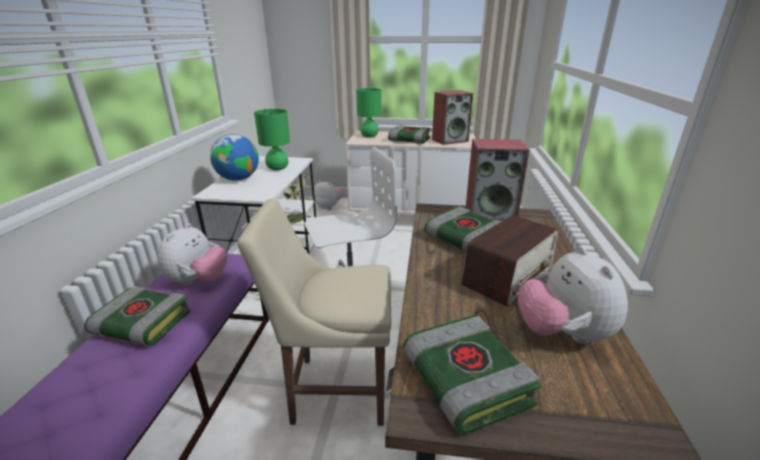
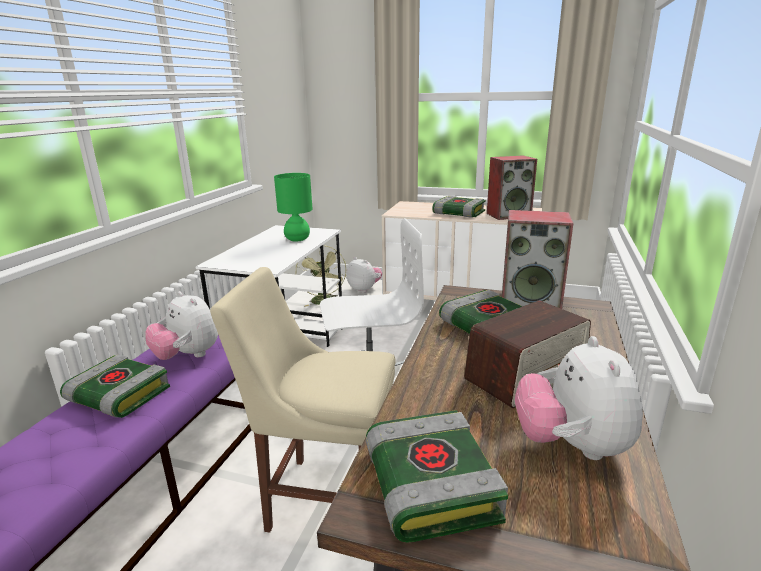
camera: 10 degrees right, 5 degrees down
(198, 281) = (187, 356): plush toy -> plush toy turned 105 degrees clockwise
(238, 179) = (251, 249): globe -> none
(369, 136) = (412, 207): green table lamp -> none

